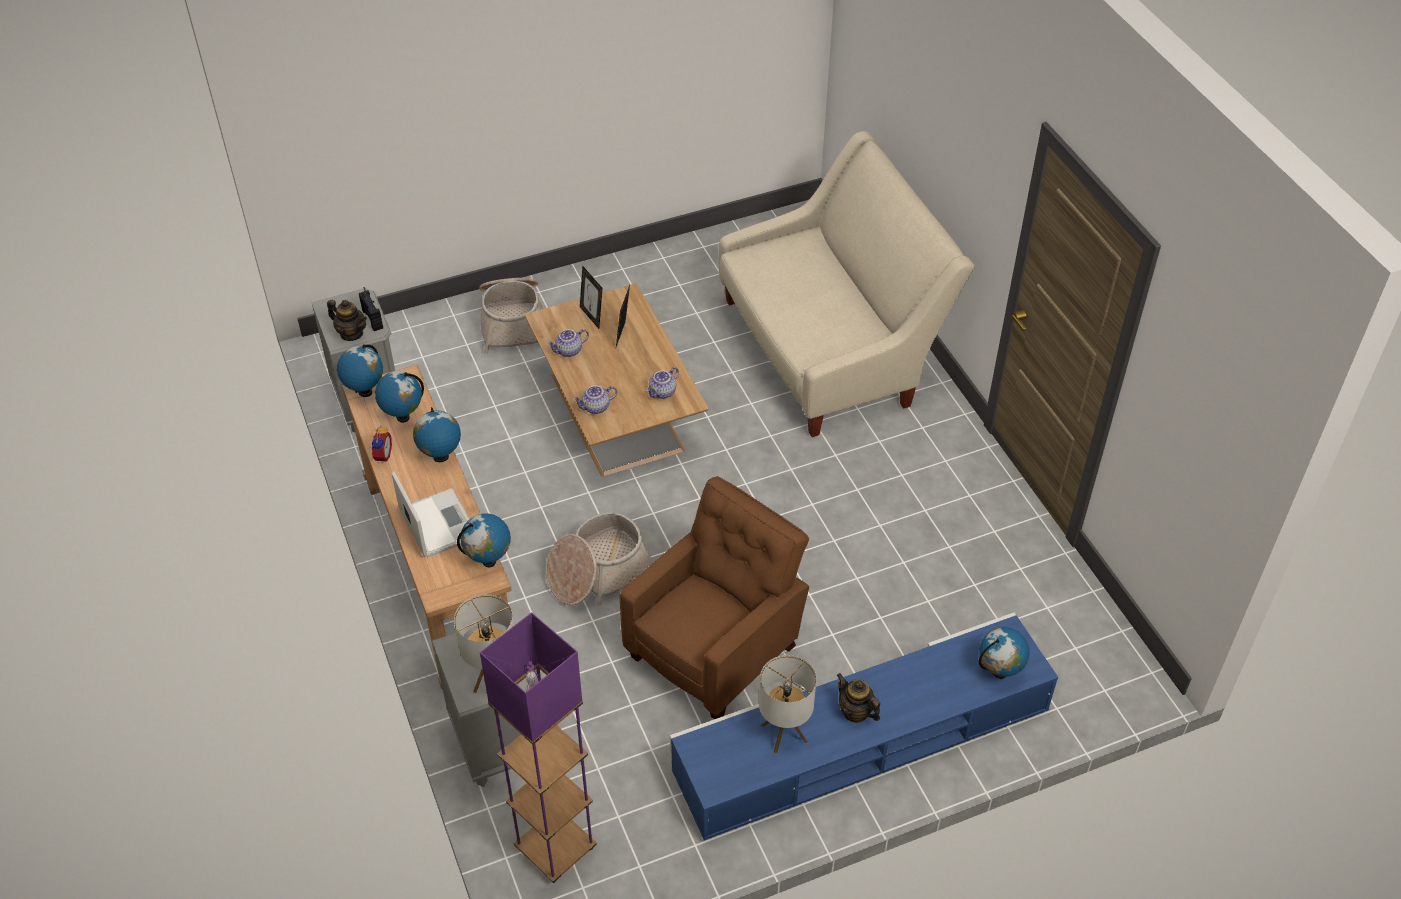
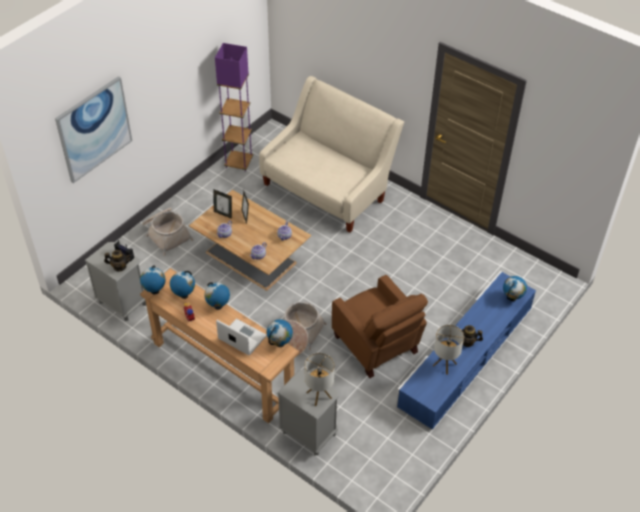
camera: 30 degrees left, 0 degrees up
(401, 89) = (94, 129): none -> picture
(555, 849) = (370, 465): purple floor lamp -> purple floor lamp (238, 163)
(716, 649) = (376, 345): brown armchair -> brown armchair turned 135 degrees clockwise

